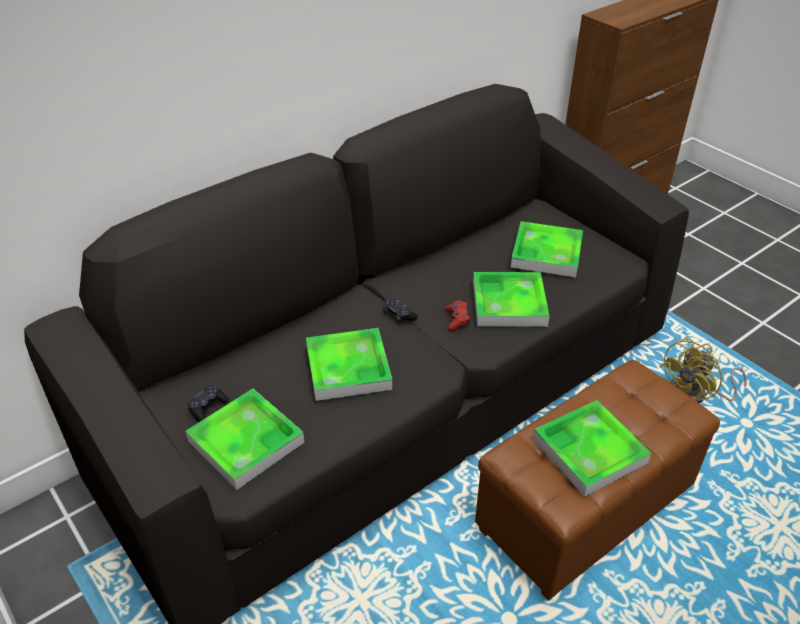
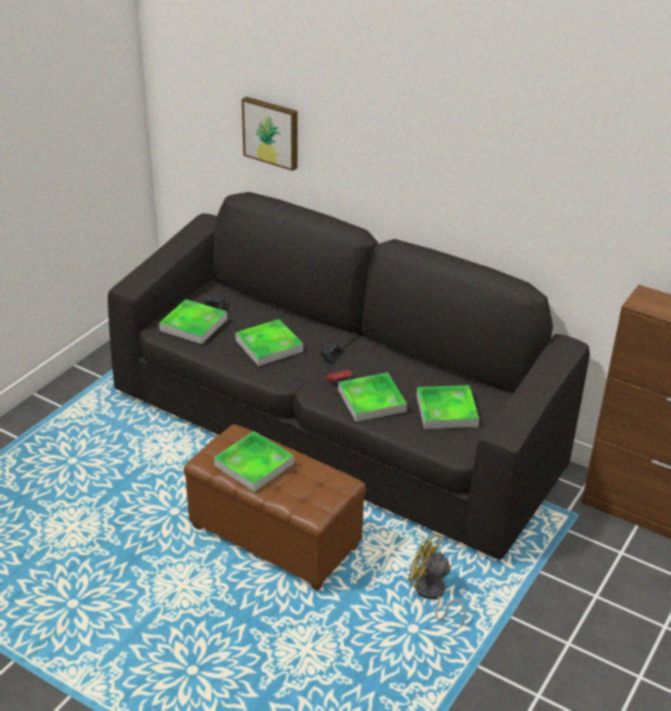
camera: 70 degrees right, 5 degrees down
(110, 104) = (271, 132): none -> picture

